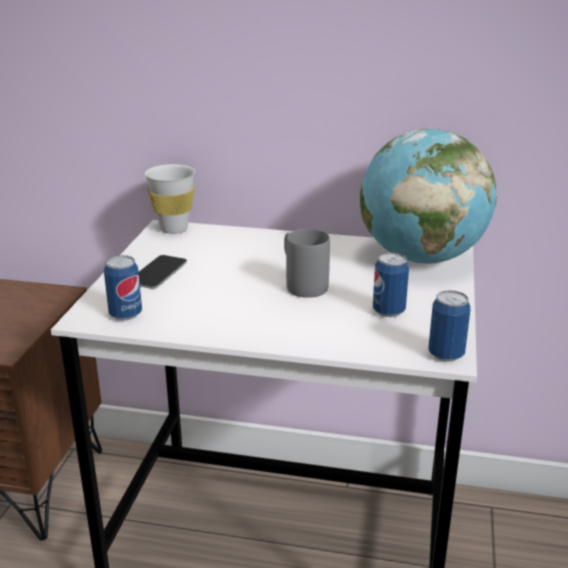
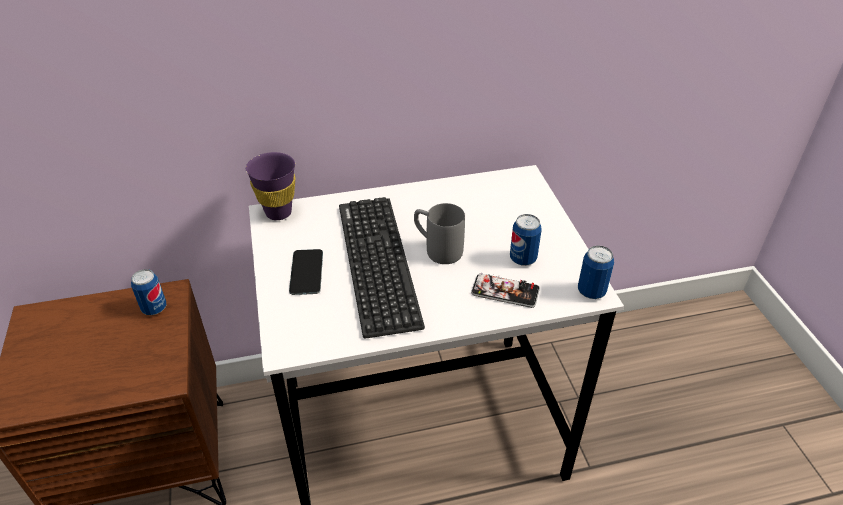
camera: 25 degrees left, 15 degrees up
(125, 314) = (317, 332): can -> can (154, 308)
(174, 229) = (278, 213): white cup -> purple cup
(231, 281) = (378, 263): none -> keyboard
(344, 331) = (505, 291): none -> phone
(421, 258) = (508, 191): globe -> none

